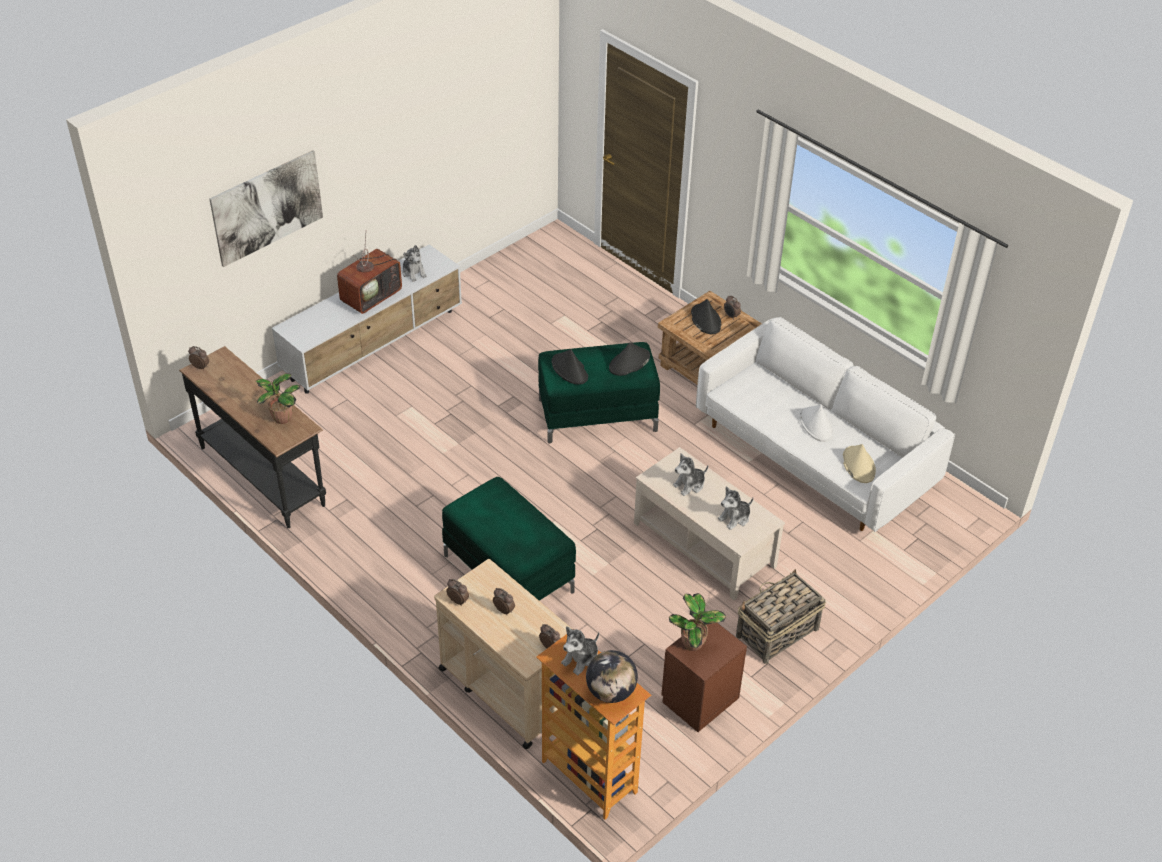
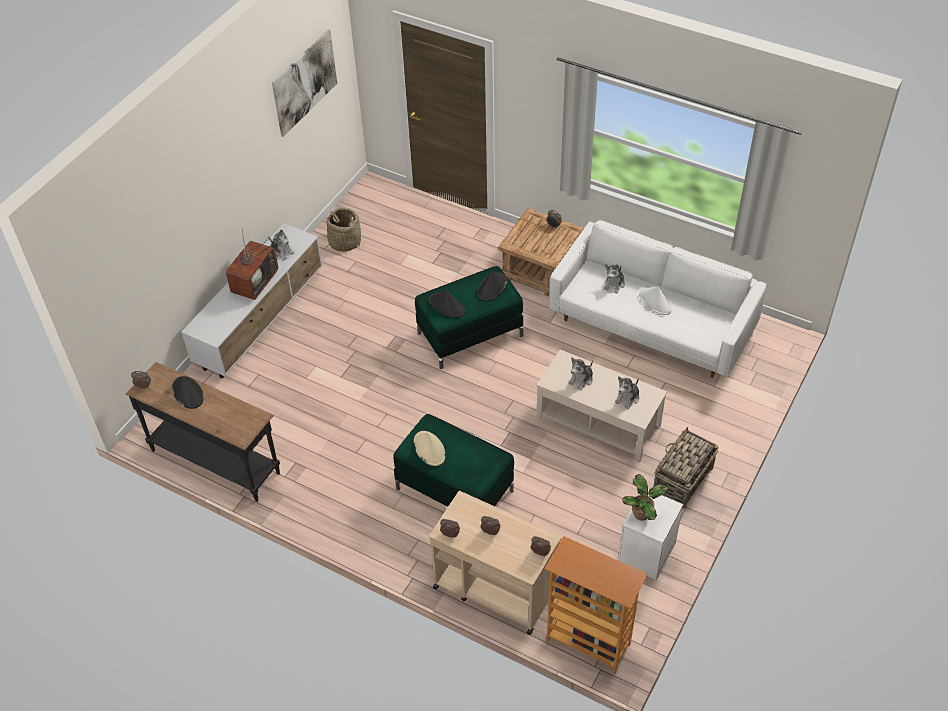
camera: 15 degrees left, 5 degrees up
(267, 207) = (162, 233): picture -> picture (304, 82)
(281, 418) = (234, 414): potted plant -> none
(500, 286) = (344, 242): none -> basket
(581, 659) = (581, 560): plush toy -> plush toy (614, 284)
(611, 692) = (615, 580): globe -> none
(698, 699) = (645, 553): brown nightstand -> white nightstand
(705, 320) = (534, 234): black hat -> black hat (187, 393)
(858, 465) = (700, 327): beige hat -> beige hat (429, 449)

